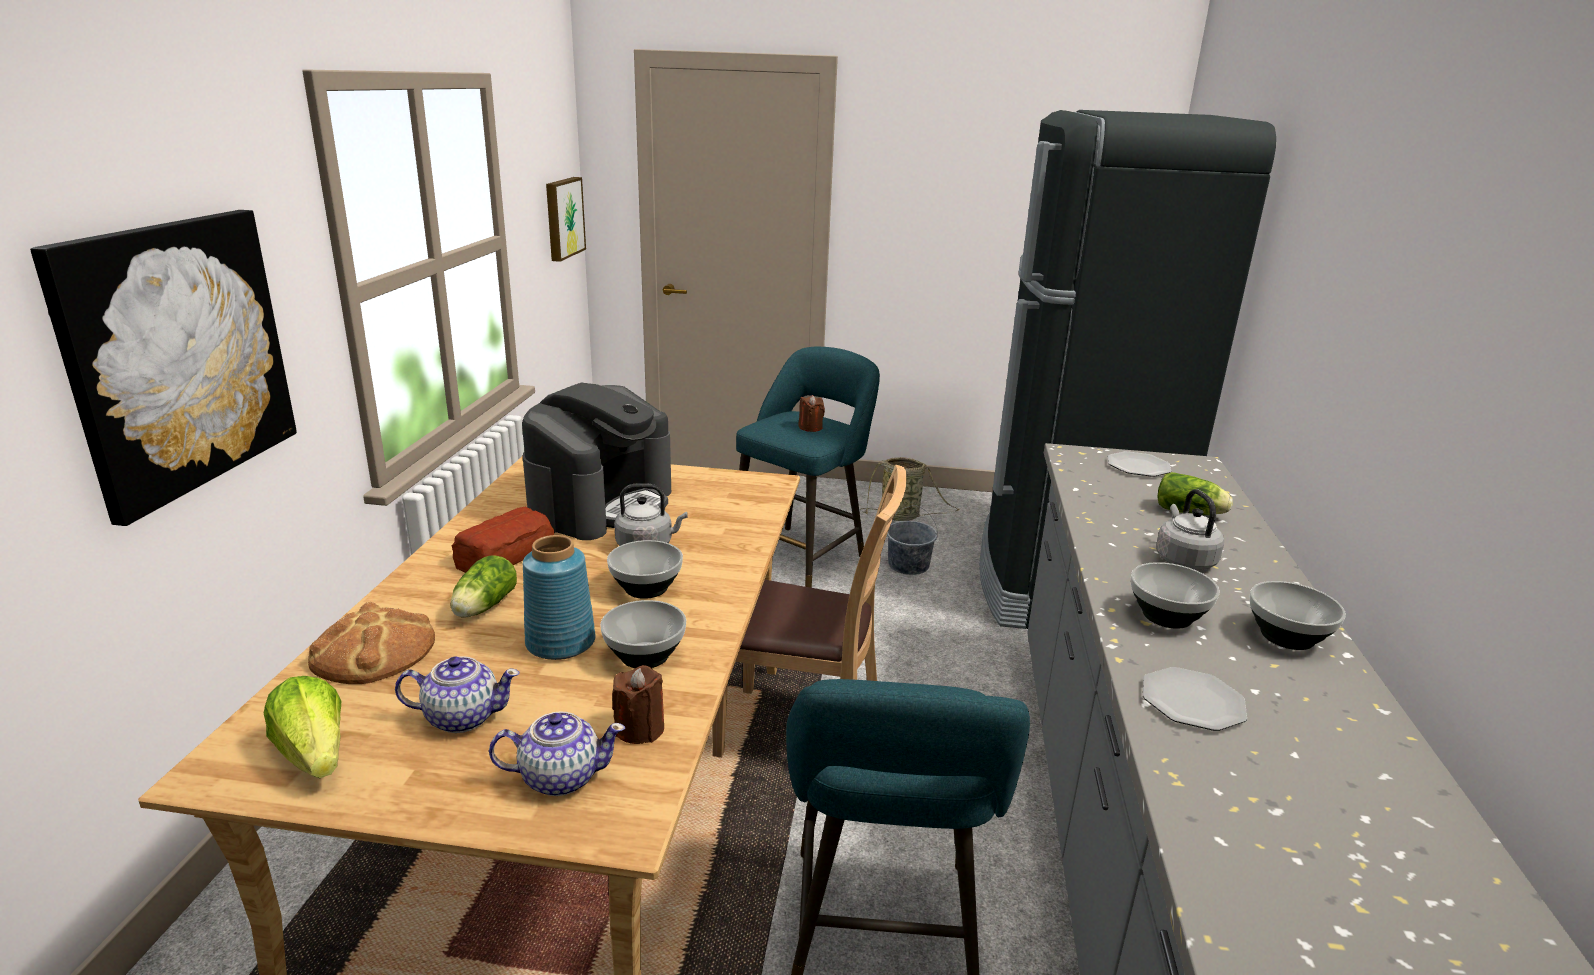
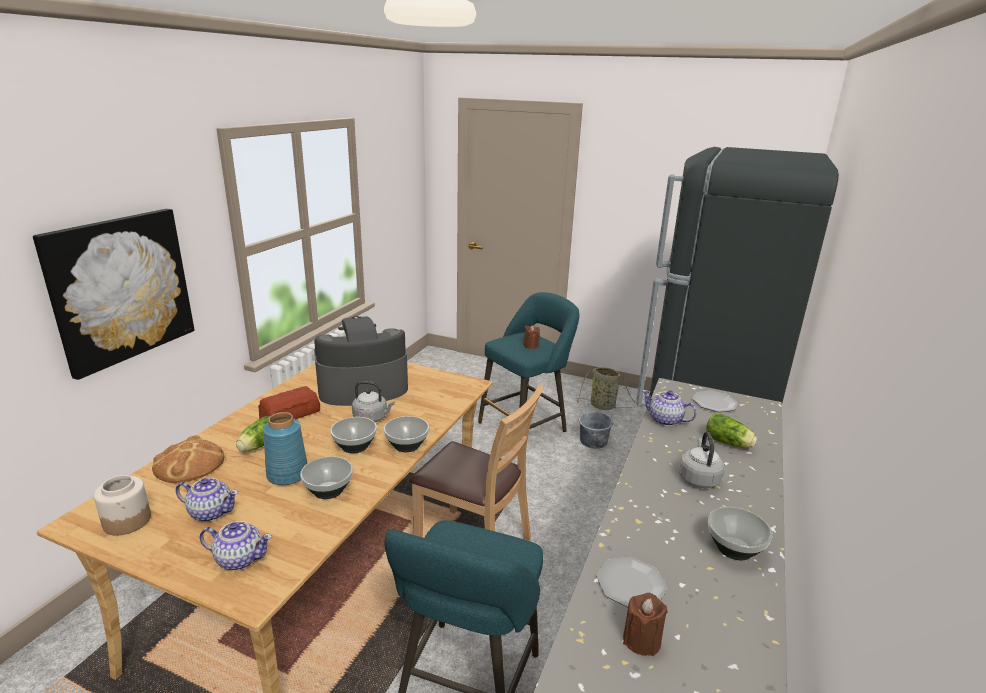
camera: 15 degrees right, 0 degrees up
(314, 754) = (127, 521): lettuce -> jar
(562, 218) = (407, 200): picture -> none
(602, 504) = (362, 387): coffee machine -> coffee machine turned 150 degrees counterclockwise
(640, 729) = (298, 537): brown candle -> brown candle (641, 640)
(1092, 494) = (665, 420): none -> teapot
(1165, 616) = (655, 519): bowl -> bowl (406, 445)

